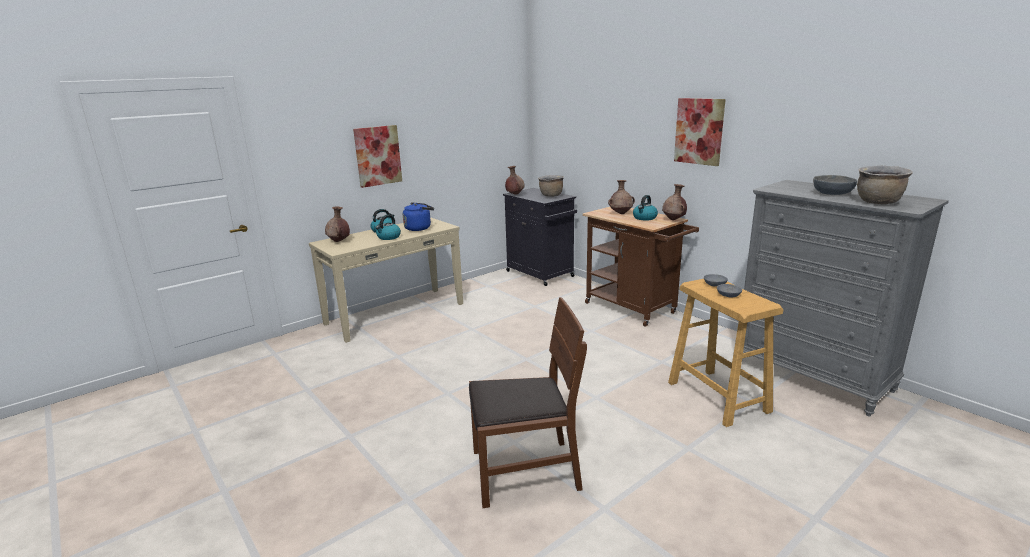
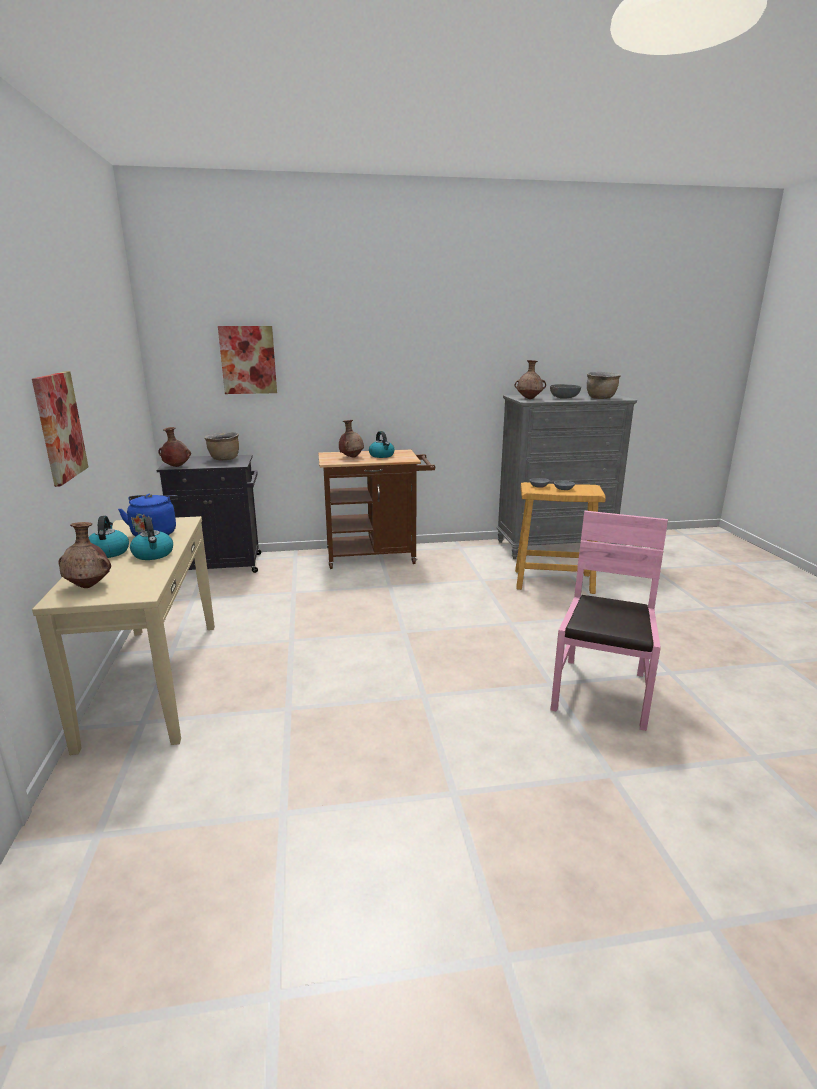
camera: 60 degrees left, 0 degrees up
(525, 471) = (601, 692): brown chair -> pink chair
(674, 219) = (405, 451): brown vase -> brown vase (529, 399)
(699, 131) = (412, 360): picture -> picture (248, 360)

